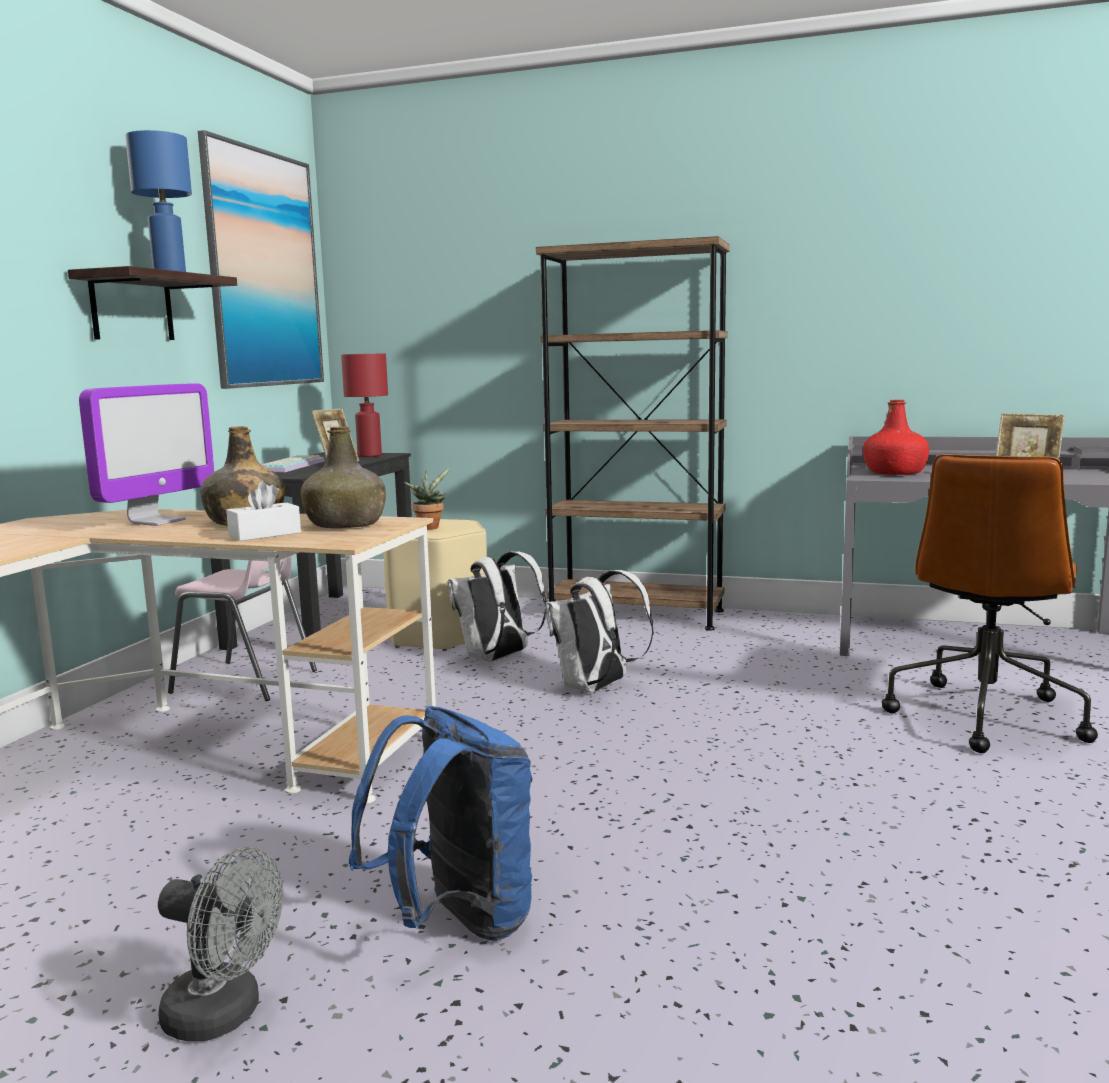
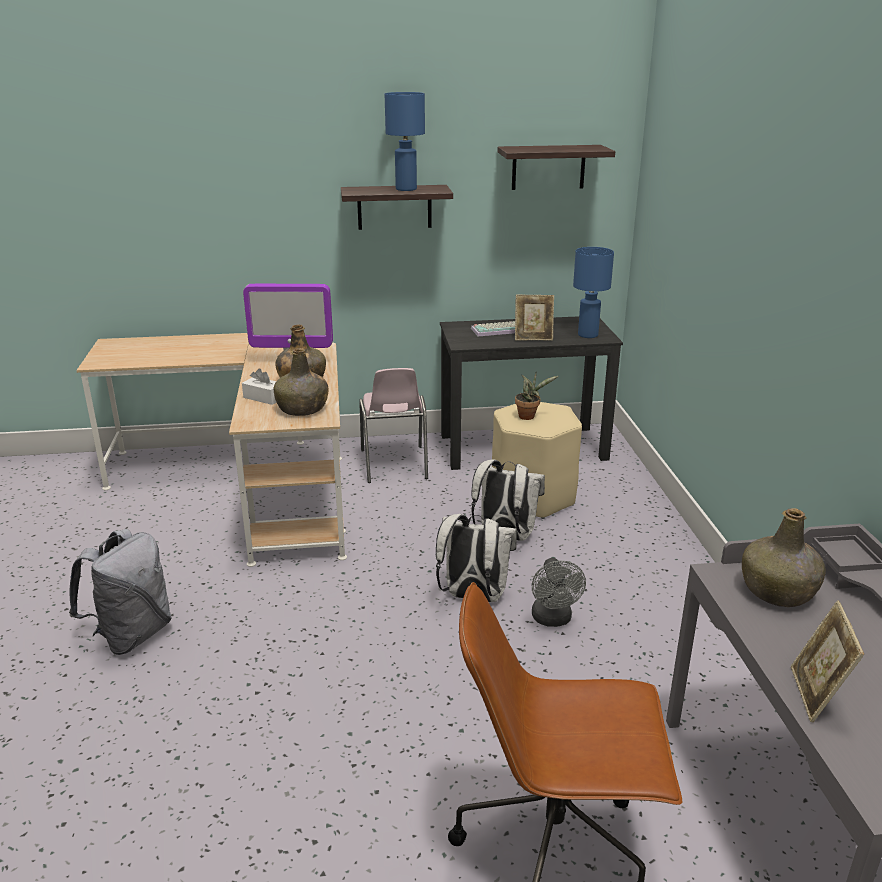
camera: 65 degrees right, 15 degrees up
(225, 1014) = (55, 598): grey fan -> grey fan (553, 620)
(264, 269) = (548, 167): picture -> shelf
(370, 455) = (588, 335): red table lamp -> blue table lamp
(456, 921) = (132, 635): blue backpack -> grey backpack
(636, 615) = (676, 571): brown bookcase -> none
(895, 473) = (778, 591): red bottle -> green bottle

